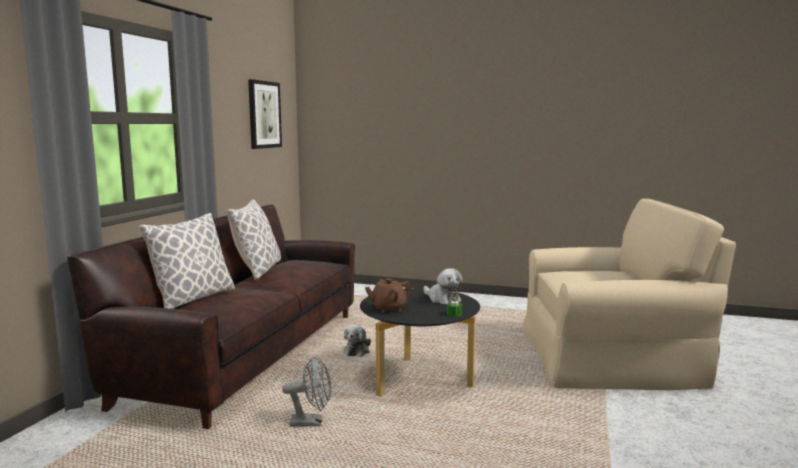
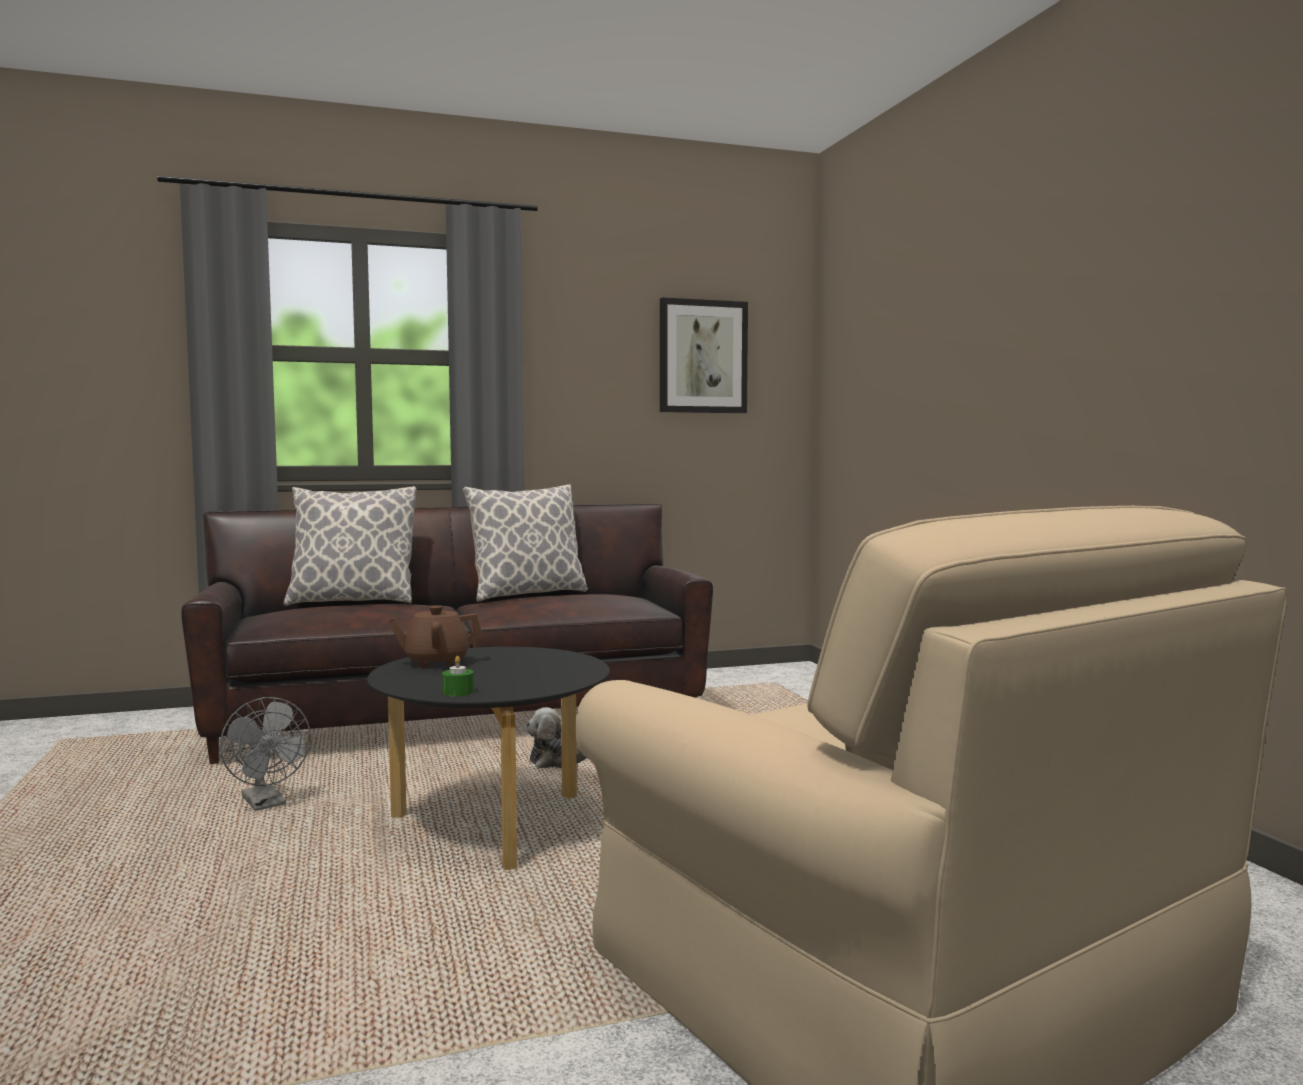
camera: 55 degrees right, 5 degrees down
(388, 308) = (436, 663): brown teapot -> brown teapot turned 45 degrees counterclockwise
(442, 299) = (540, 675): plush toy -> none

